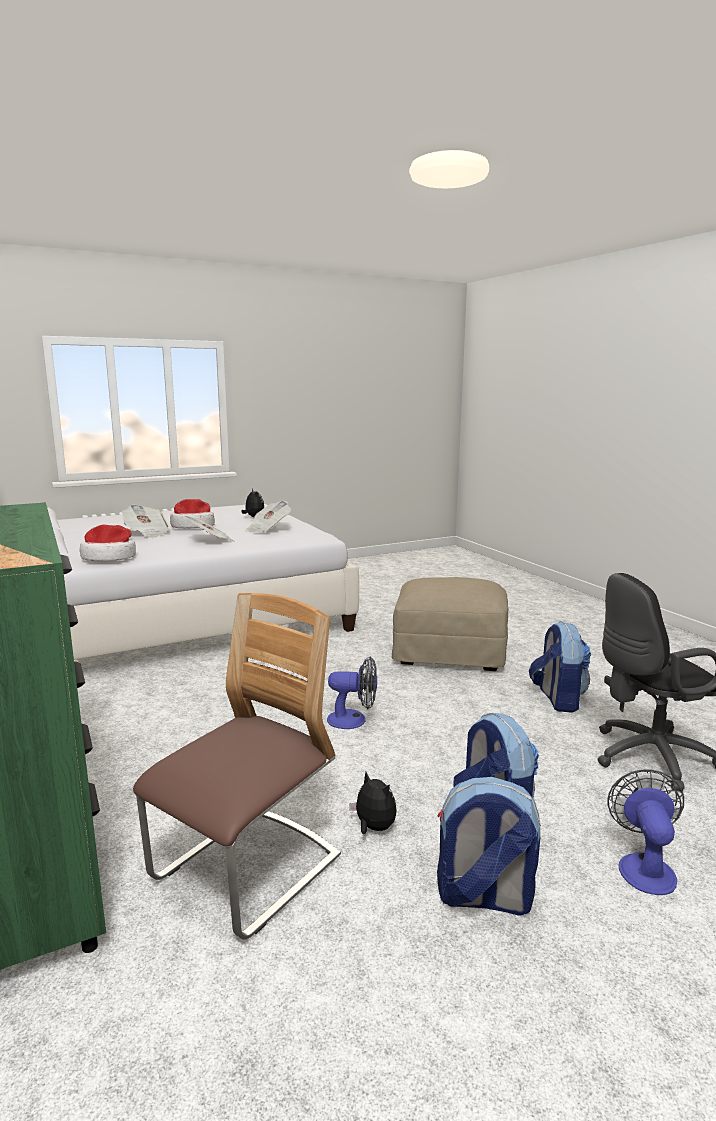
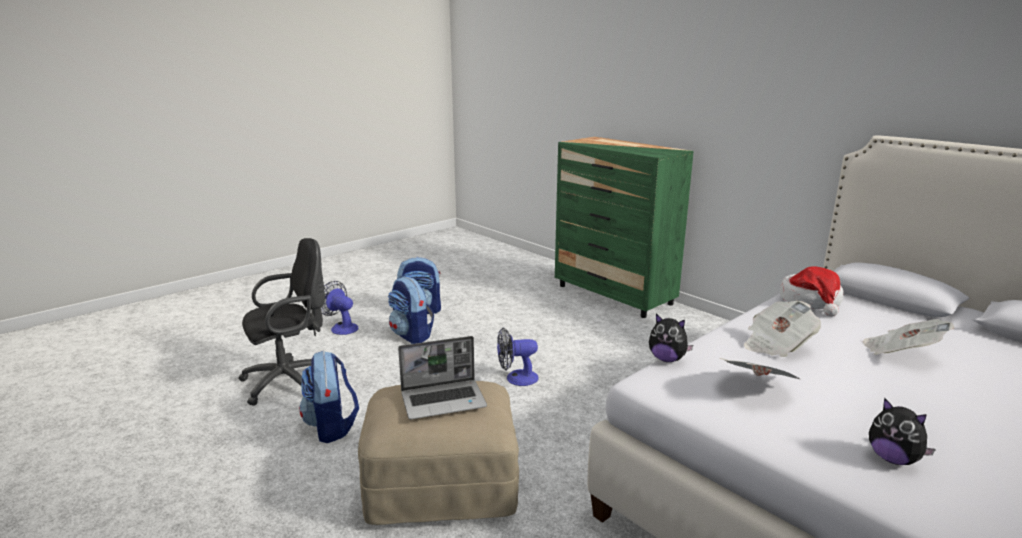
camera: 165 degrees right, 5 degrees up
(193, 526) = (894, 386): hat -> none
(247, 871) = (525, 306): chair -> none
(373, 828) = (475, 324): plush toy -> plush toy (667, 359)
(448, 581) = (444, 400): none -> laptop
(644, 866) = (341, 327): fan -> fan turned 135 degrees clockwise

